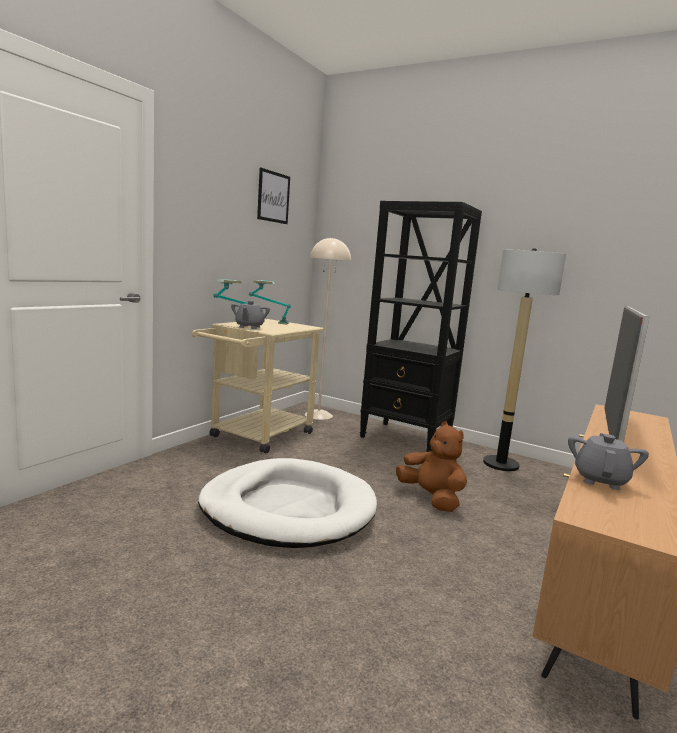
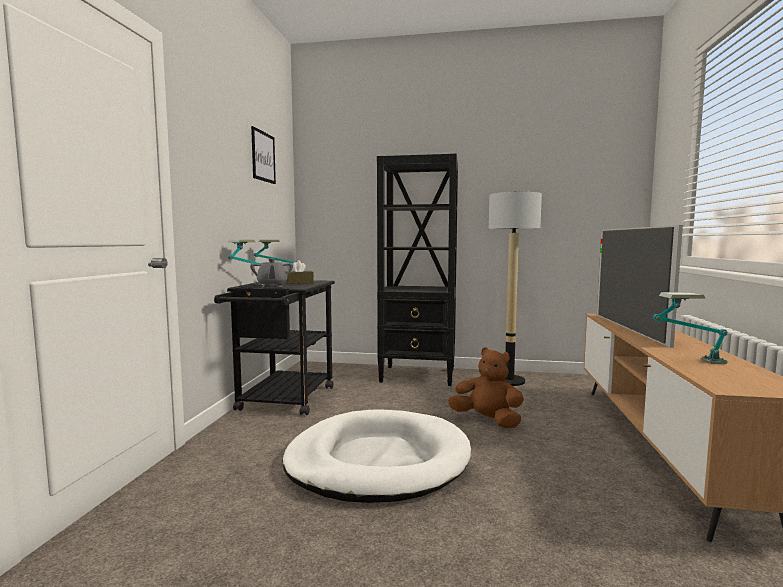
camera: 20 degrees left, 5 degrees down
(256, 437) = (283, 401): beige cart -> black cart
(284, 326) = (299, 283): none -> brown tissue box
(319, 415) = (324, 370): beige floor lamp -> none
(600, 480) = (687, 361): grey teapot -> table lamp

